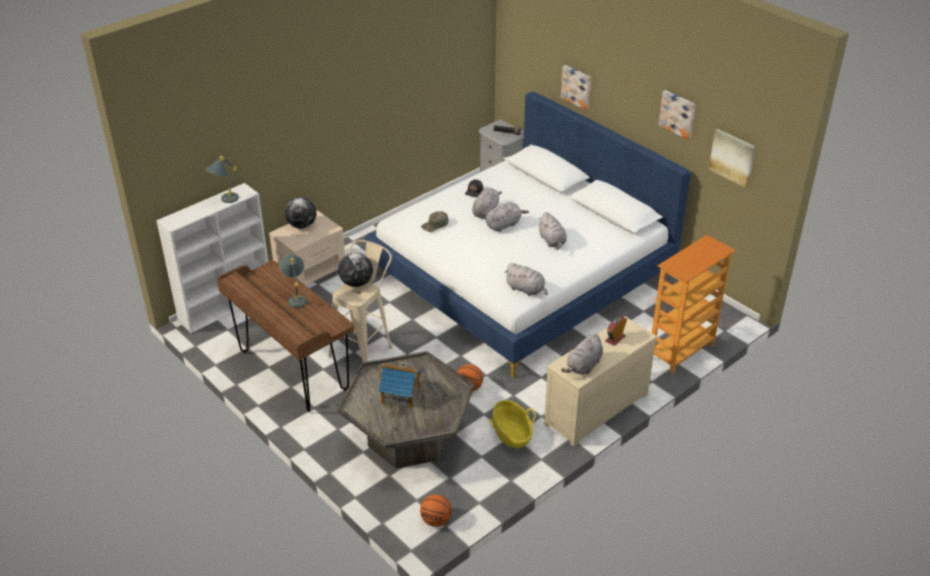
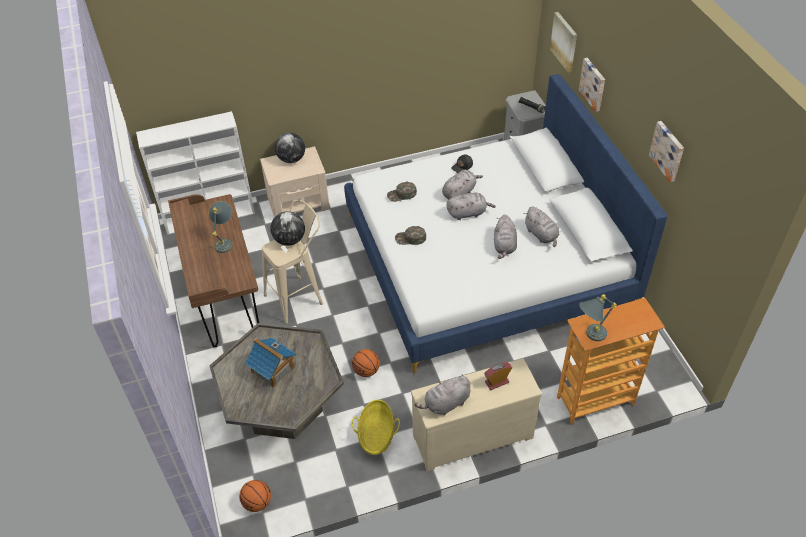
camera: 25 degrees right, 10 degrees up
(224, 201) = (203, 126): grey table lamp -> grey table lamp (589, 335)
(465, 256) = (410, 238): none -> green cap
(526, 289) = (446, 294): grey plush toy -> grey plush toy (541, 235)
(732, 157) = (706, 219): picture -> picture (564, 41)

